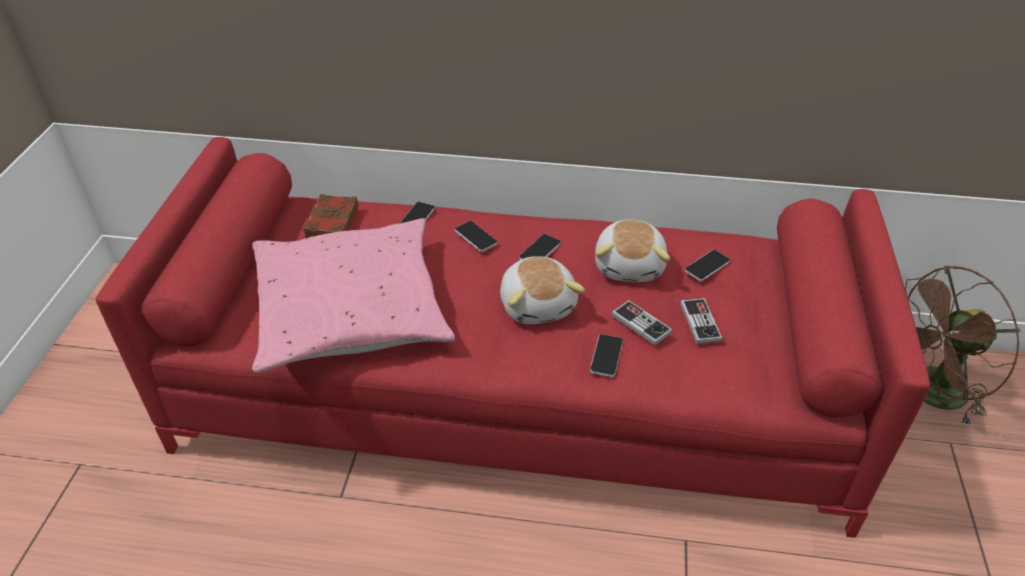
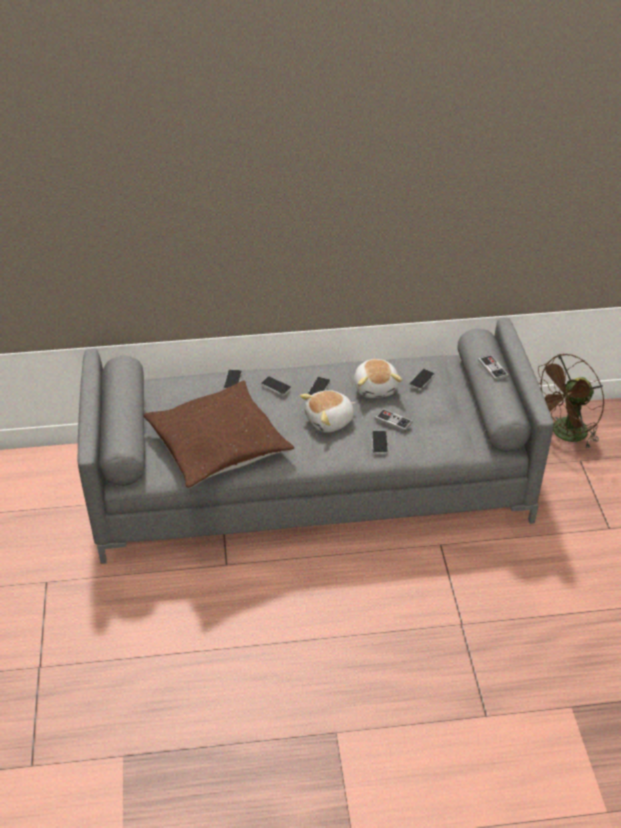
camera: 15 degrees left, 0 degrees up
(331, 223) = (178, 393): brown book -> none
(351, 309) = (218, 444): pink pillow -> brown pillow
(513, 393) = (311, 483): red sofa -> grey sofa
(538, 304) = (330, 421): plush toy -> plush toy turned 90 degrees clockwise
(700, 322) = (426, 414): game controller -> game controller (492, 368)

